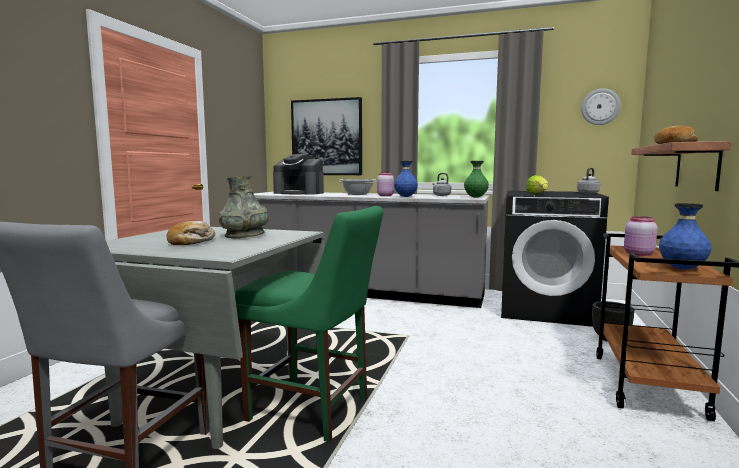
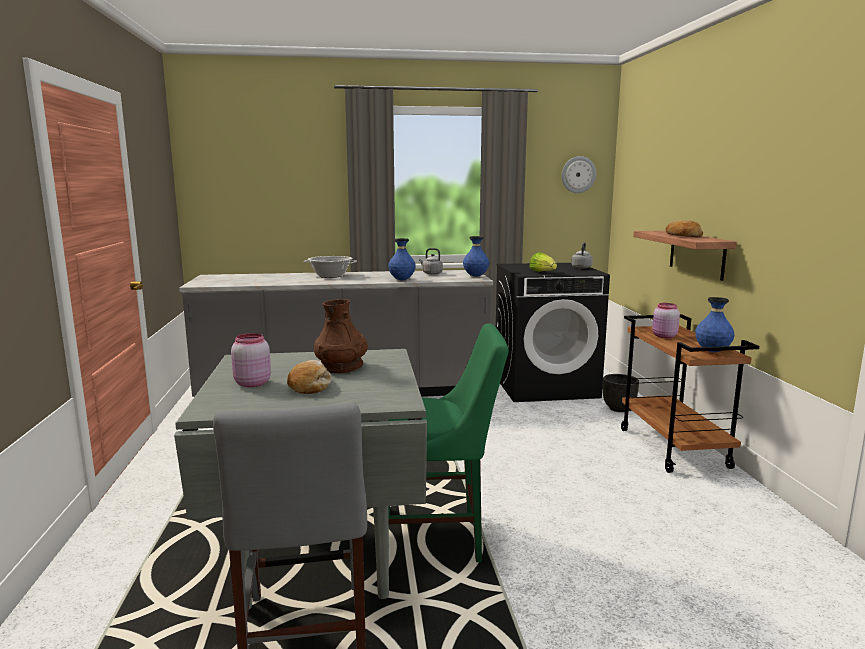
camera: 25 degrees left, 5 degrees up
(244, 235) = (341, 366): grey vase -> brown vase
(299, 193) = (252, 278): coffee machine -> none
(326, 137) = (270, 201): picture -> none
(384, 196) = (373, 279): pink jar -> pink jar (251, 383)
(475, 197) = (475, 276): green vase -> blue vase

